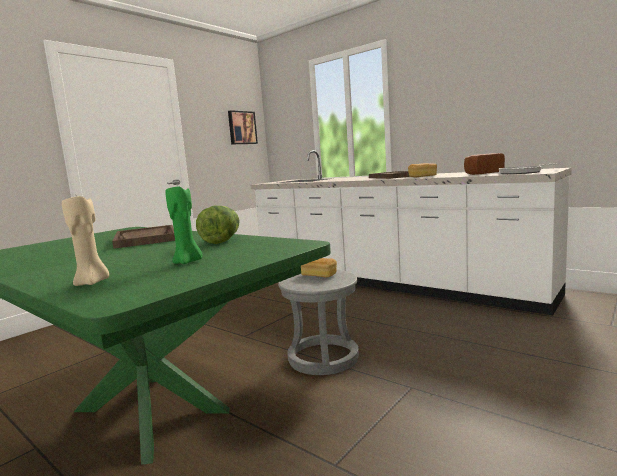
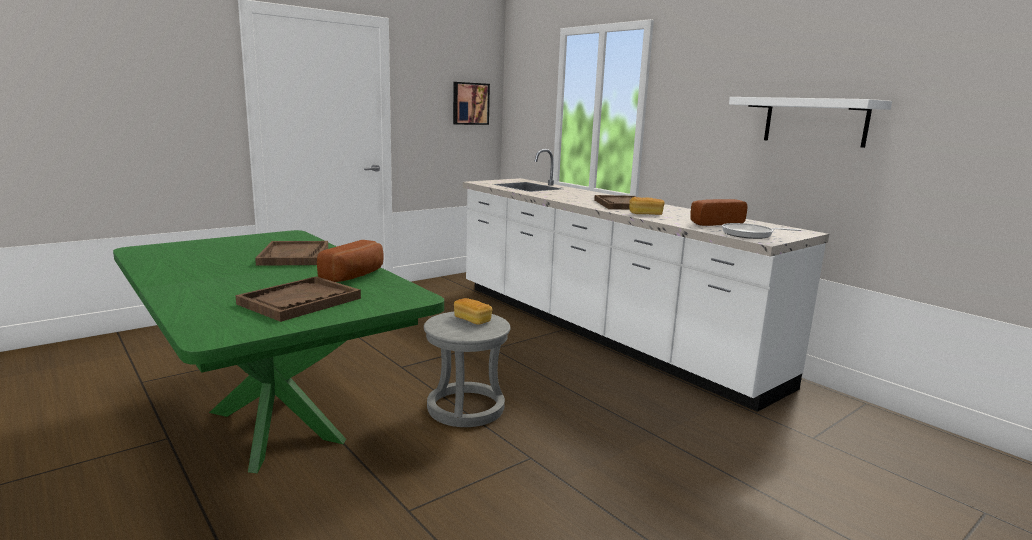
camera: 10 degrees right, 5 degrees up
(92, 283) = (209, 311): beige candle -> none
(188, 262) = (300, 301): green candle -> brown tray
(222, 241) = (356, 275): lettuce -> bread
(538, 88) = (815, 121): none -> white shelf

